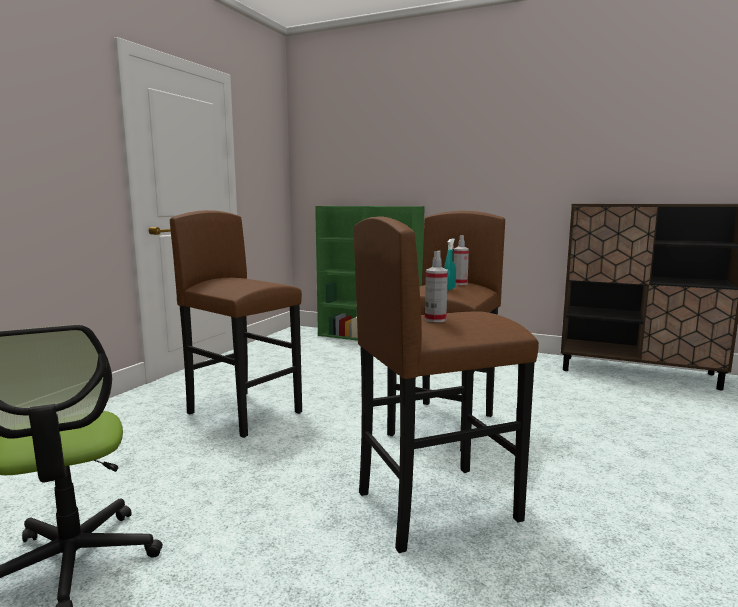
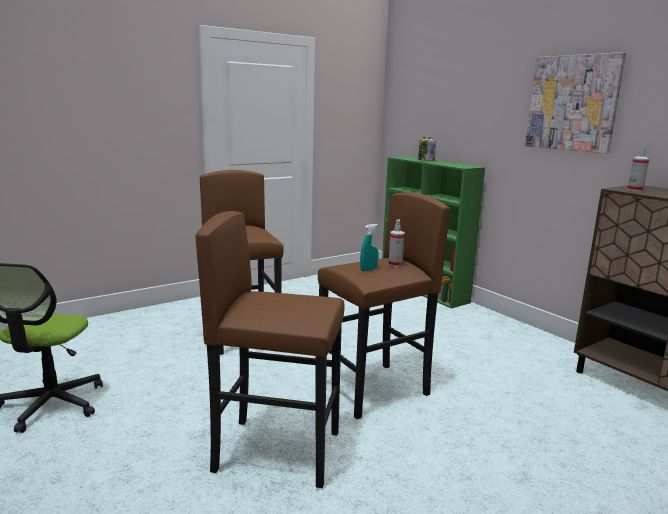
camera: 30 degrees right, 5 degrees up
(360, 205) = (426, 160): none -> jar
(435, 319) = (267, 301): spray bottle -> spray bottle (635, 190)
(508, 140) = (572, 103): none -> picture

